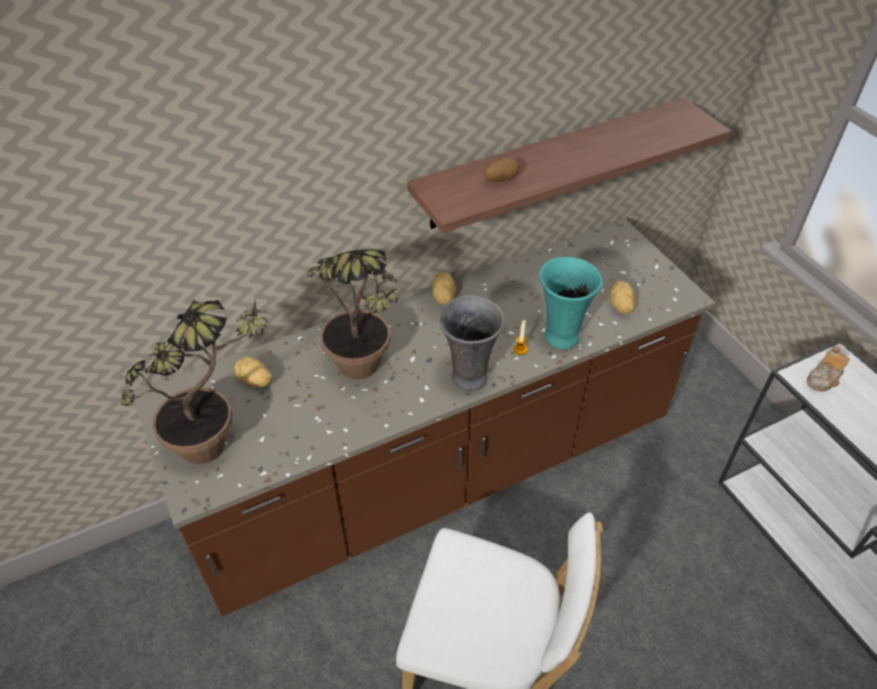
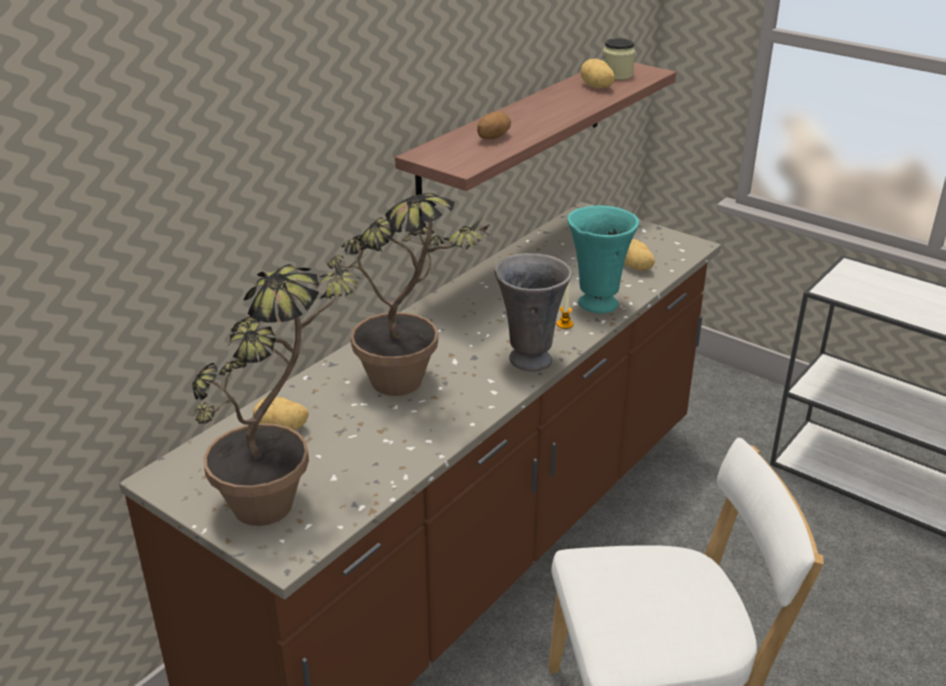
camera: 25 degrees left, 15 degrees down
(443, 297) = (445, 303): potato -> potato (596, 87)
(670, 123) = (617, 75): none -> jar
(823, 379) = (853, 287): teapot -> none

